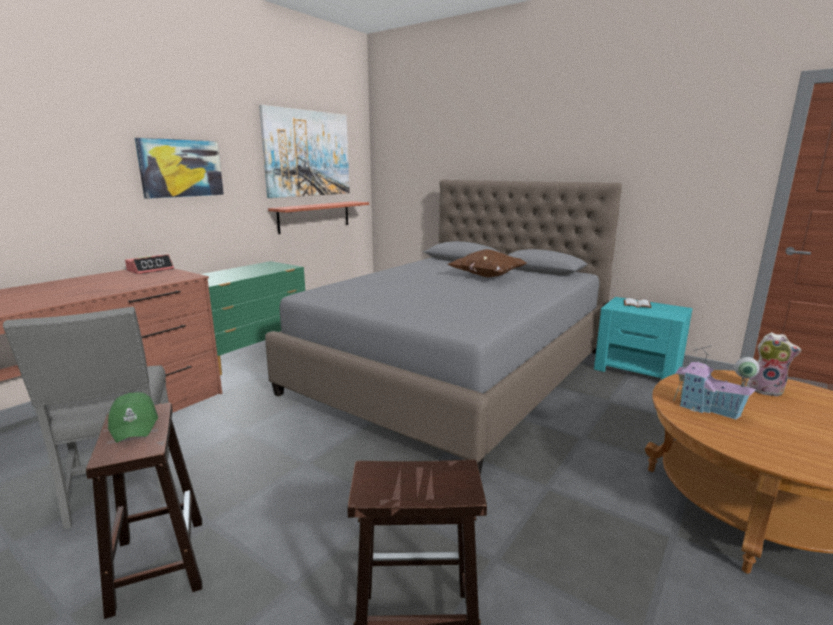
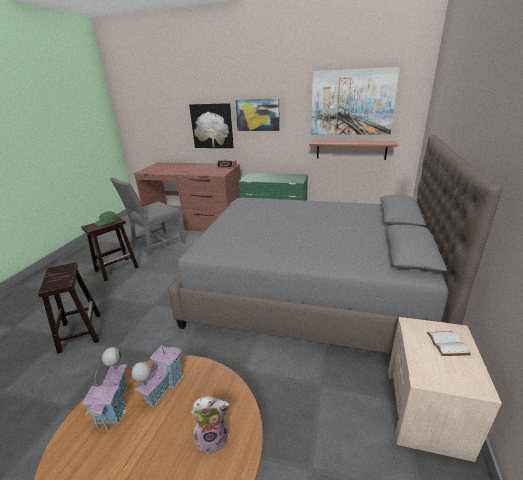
camera: 70 degrees right, 10 degrees up
(80, 191) = (212, 126): none -> picture
(487, 277) = (345, 234): brown pillow -> none
(638, 369) = (425, 410): turquoise nightstand -> beige nightstand
(748, 438) = (115, 404): none -> toy house
(765, 390) = (213, 438): plush toy -> plush toy turned 105 degrees counterclockwise

